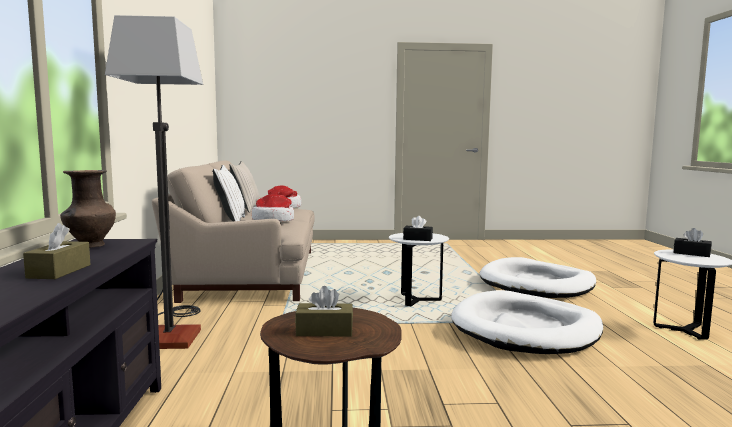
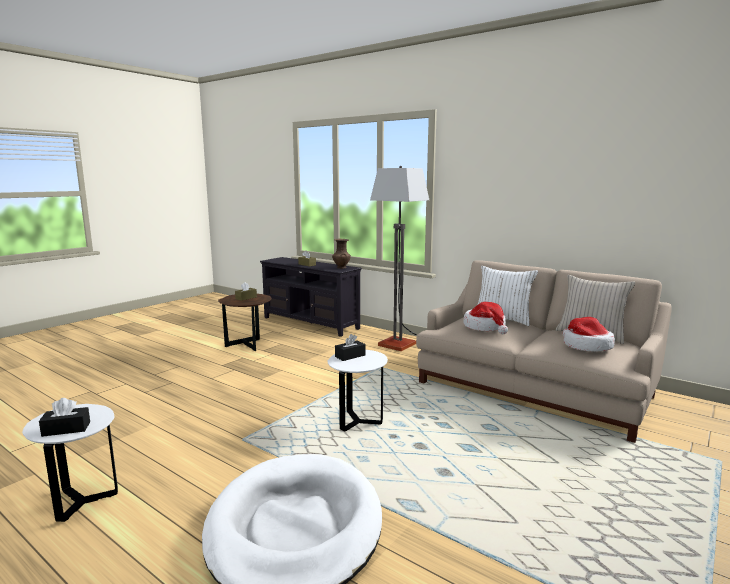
camera: 130 degrees right, 5 degrees up
(525, 329) = (237, 431): white dog bed -> none

